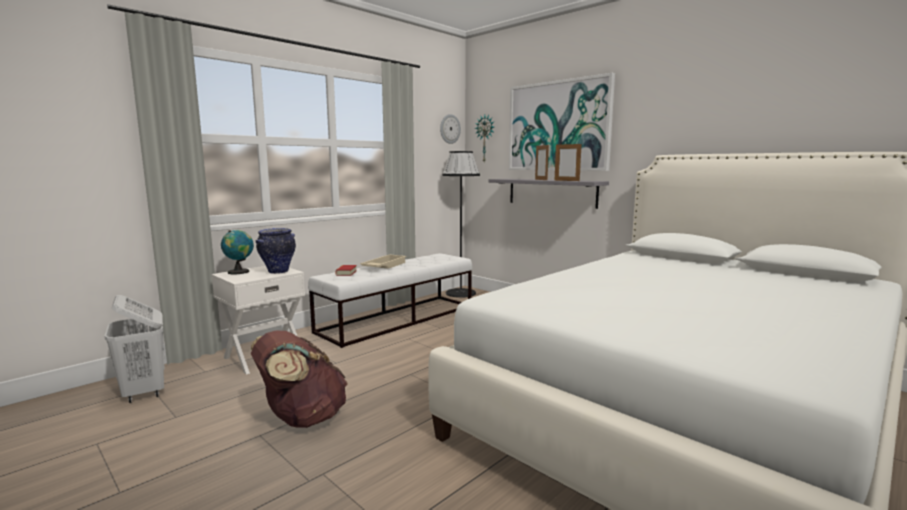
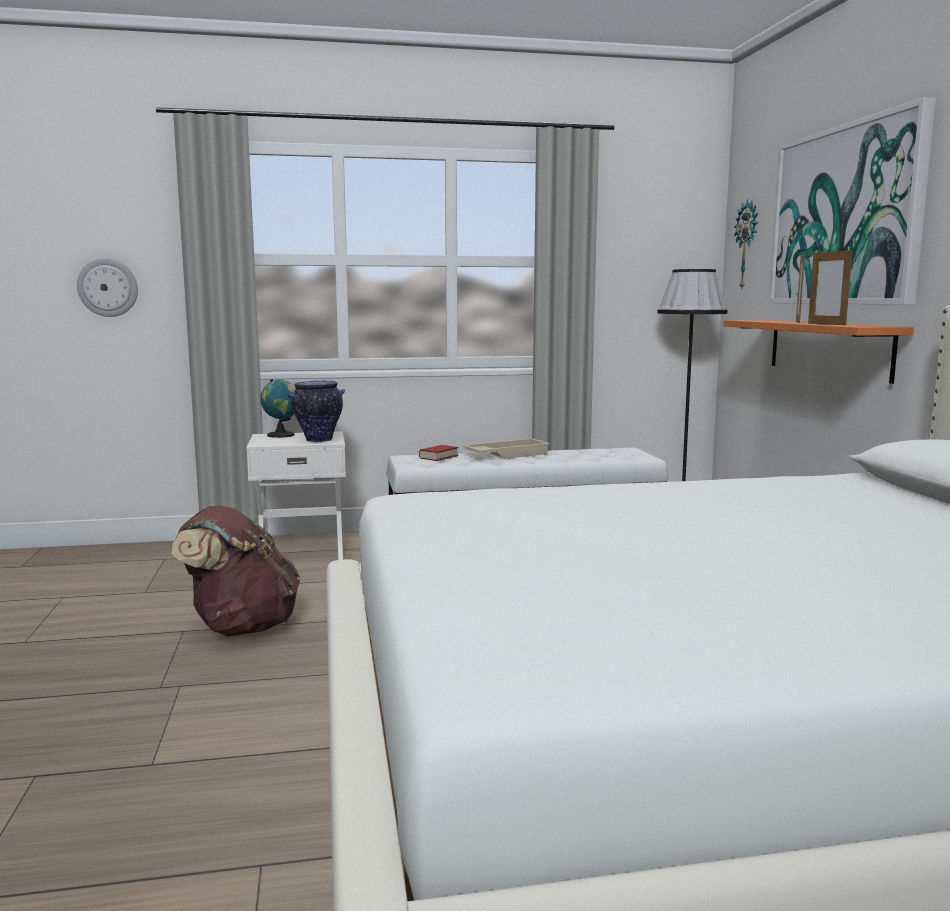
camera: 35 degrees right, 0 degrees up
(144, 392) = (153, 562): white laundry basket -> none
(449, 129) = (686, 230): wall clock -> wall clock (108, 287)
(551, 192) = (828, 348): grey shelf -> orange shelf

